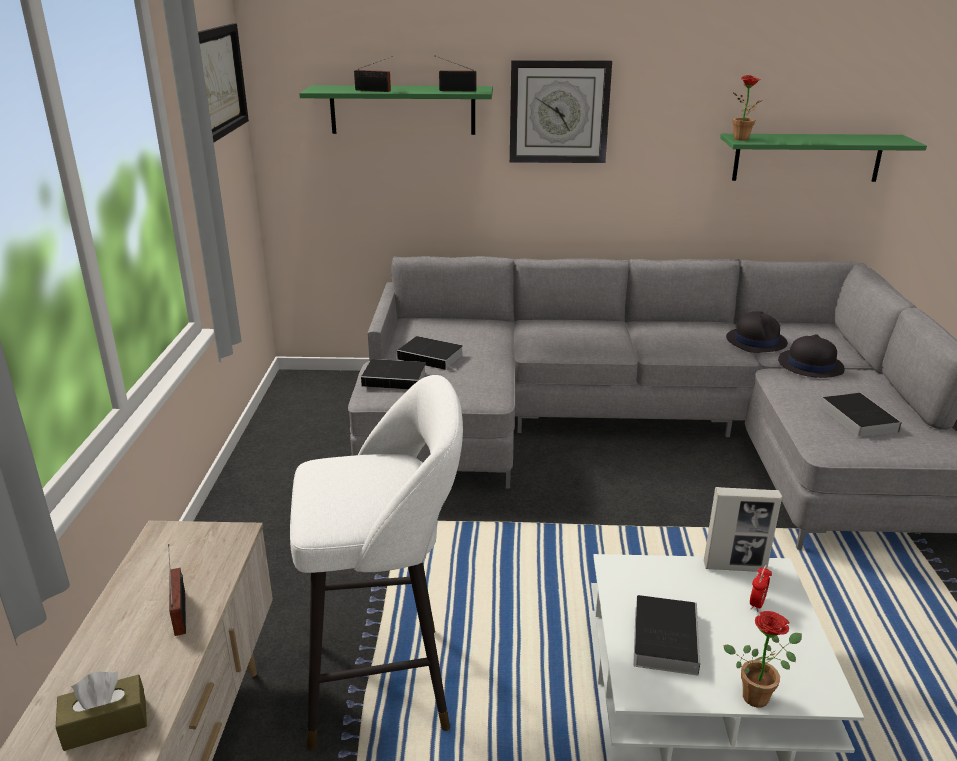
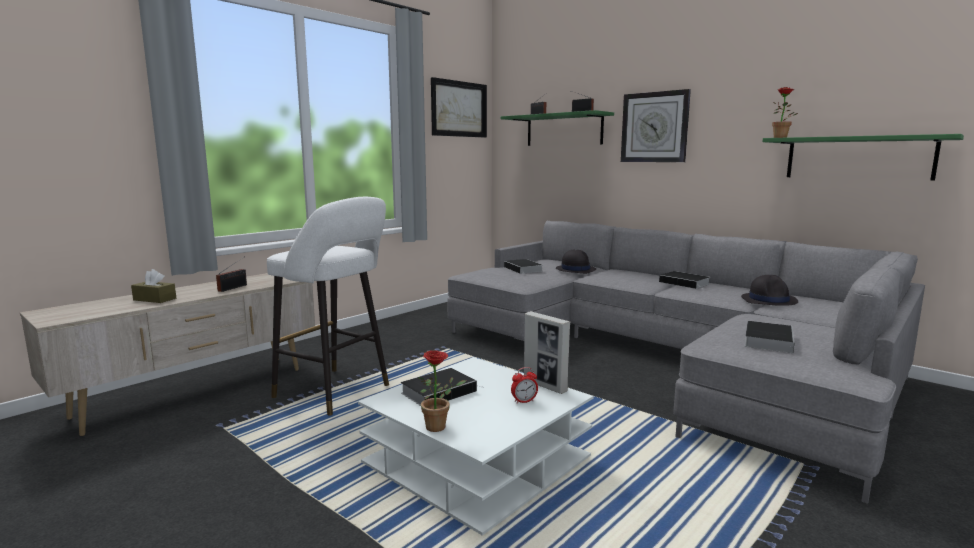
camera: 40 degrees right, 15 degrees down
(396, 379) = (488, 271): book -> book (685, 283)
(810, 365) = (791, 316): black hat -> black hat (575, 269)

